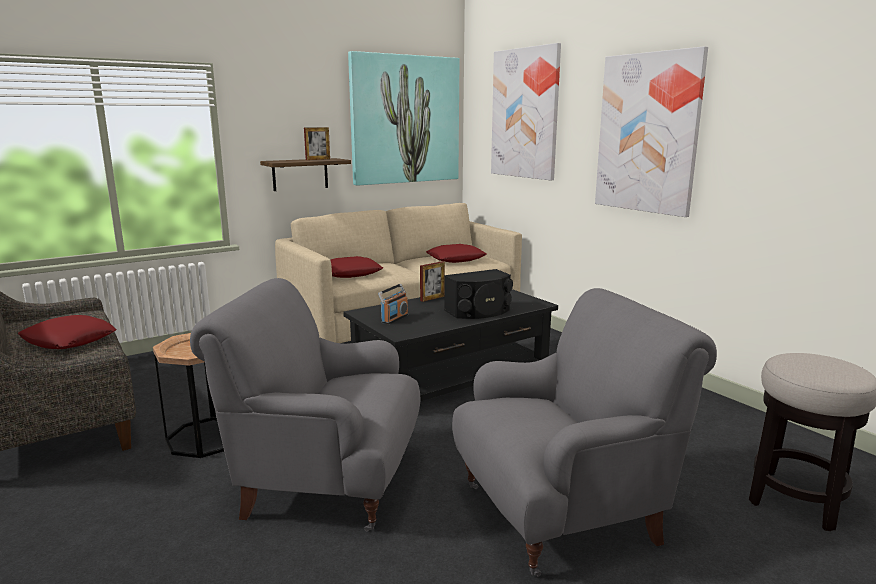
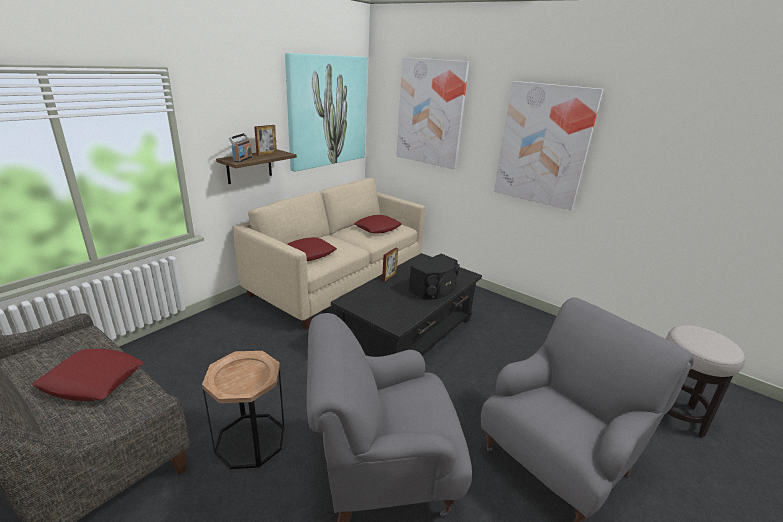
camera: 20 degrees left, 10 degrees up
(394, 318) = (378, 306): radio -> radio (242, 159)

